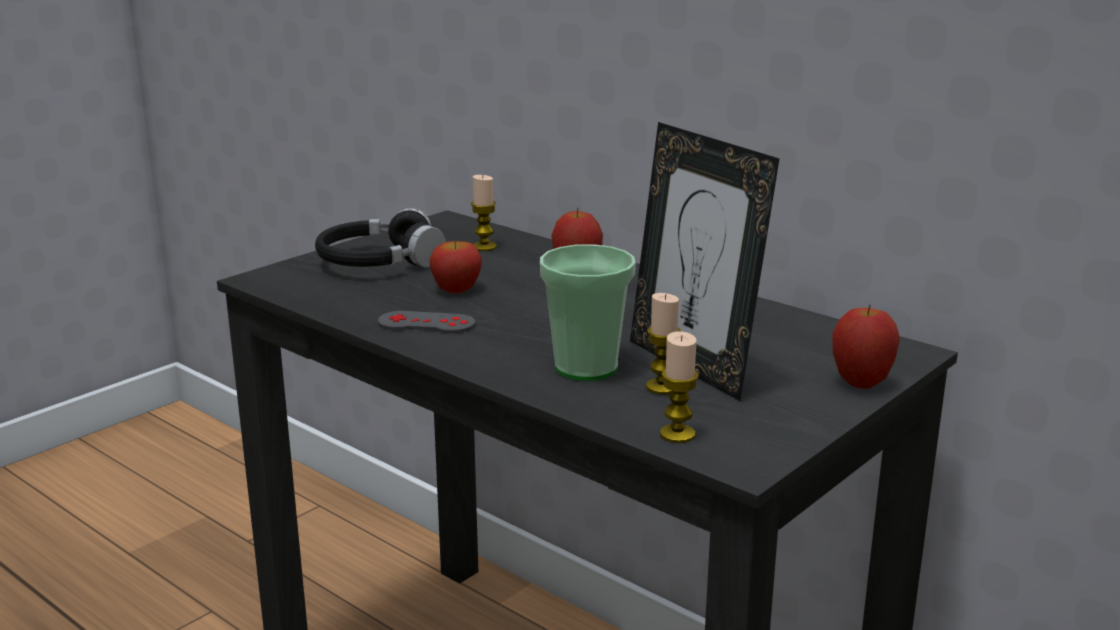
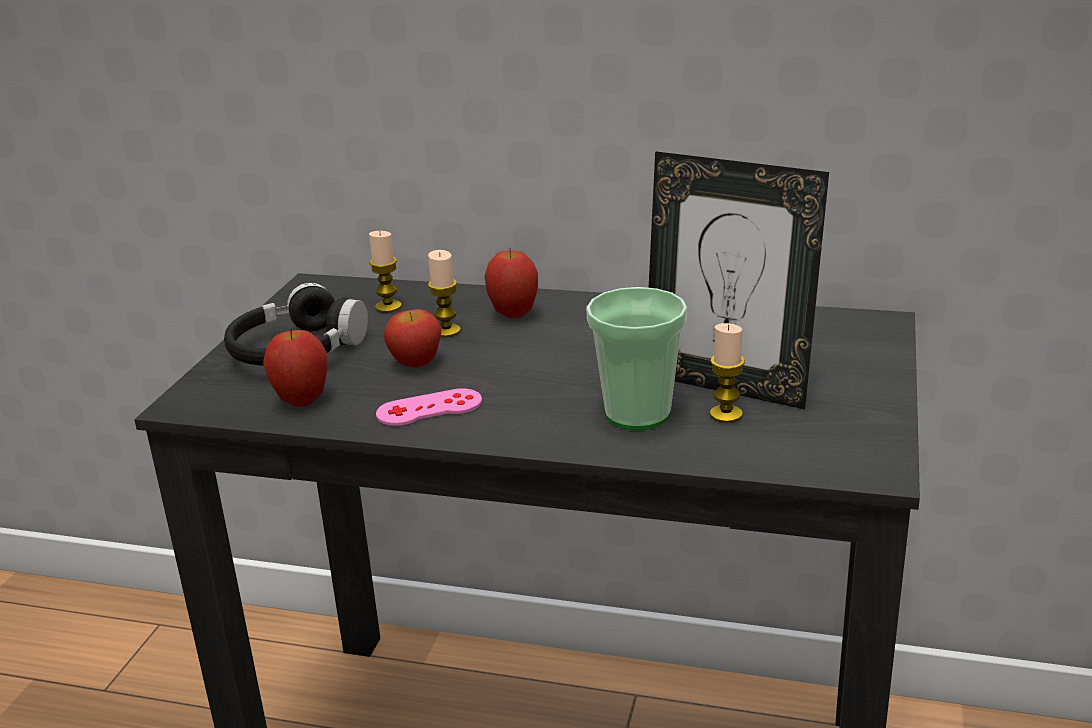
camera: 25 degrees left, 5 degrees up
(426, 323) = (429, 408): grey game controller -> pink game controller
(677, 434) = (792, 459): candle -> candle (446, 331)
(861, 383) = (878, 363): apple -> apple (302, 401)

